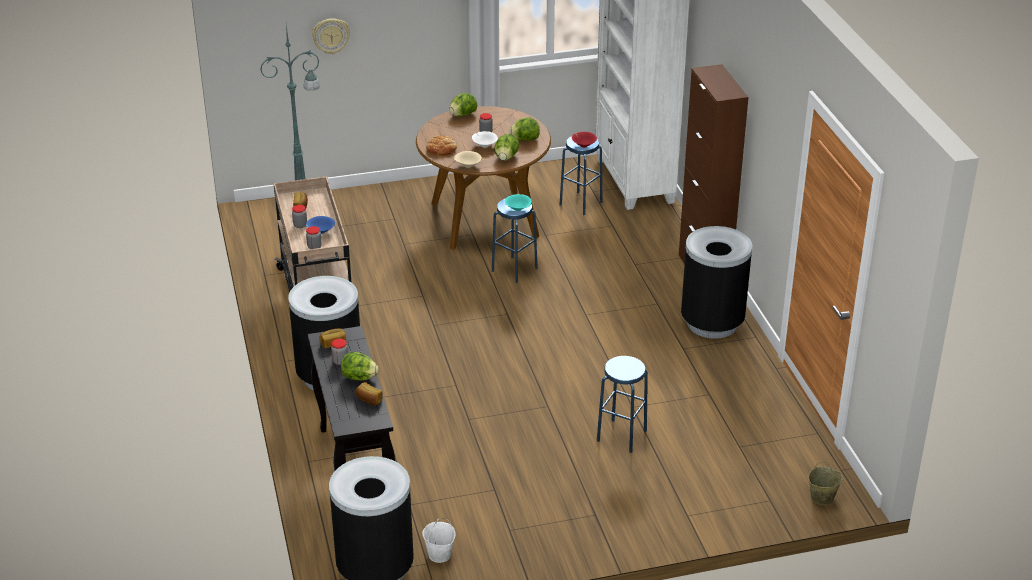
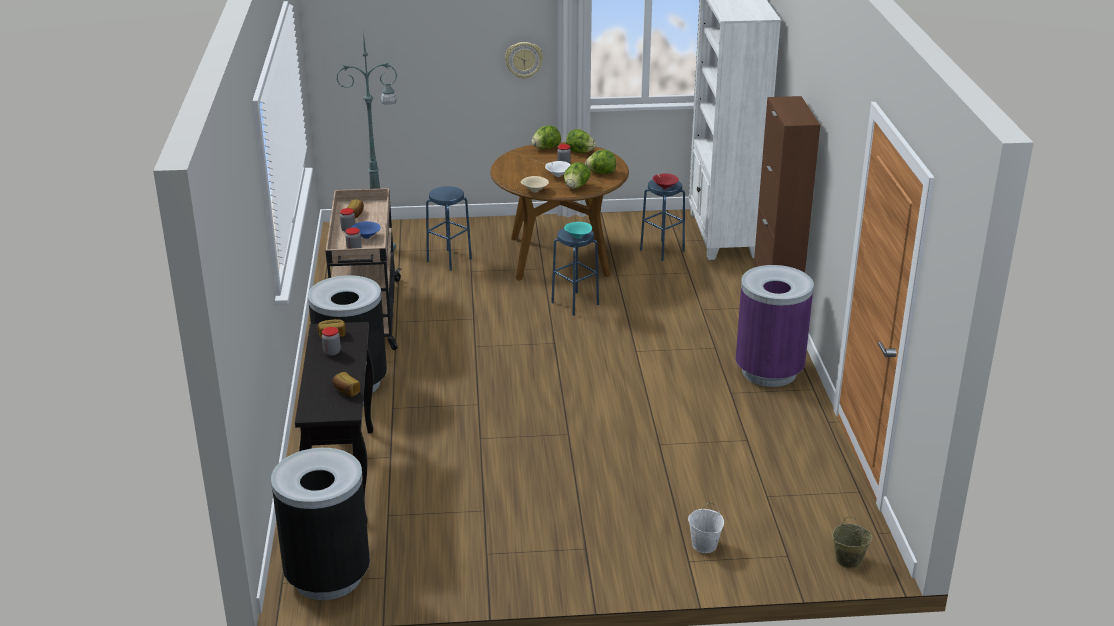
camera: 10 degrees right, 5 degrees down
(331, 35) = (420, 57): wall clock -> wall clock (524, 60)
(359, 378) = (345, 369): lettuce -> lettuce (580, 152)
(440, 554) = (402, 570): white bucket -> white bucket (704, 545)
(441, 149) = (513, 174): bread -> none
(621, 436) = (639, 471): blue stool -> blue stool (449, 260)
(712, 323) = (769, 372): black trash can -> purple trash can

